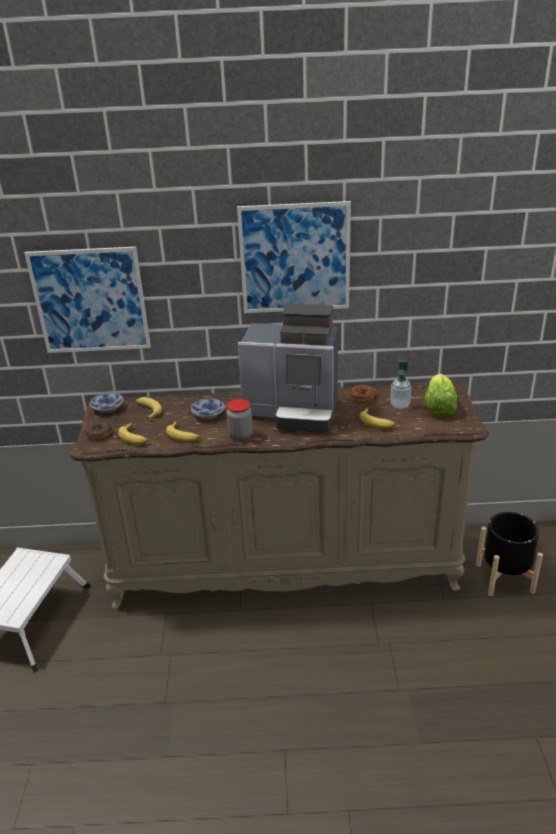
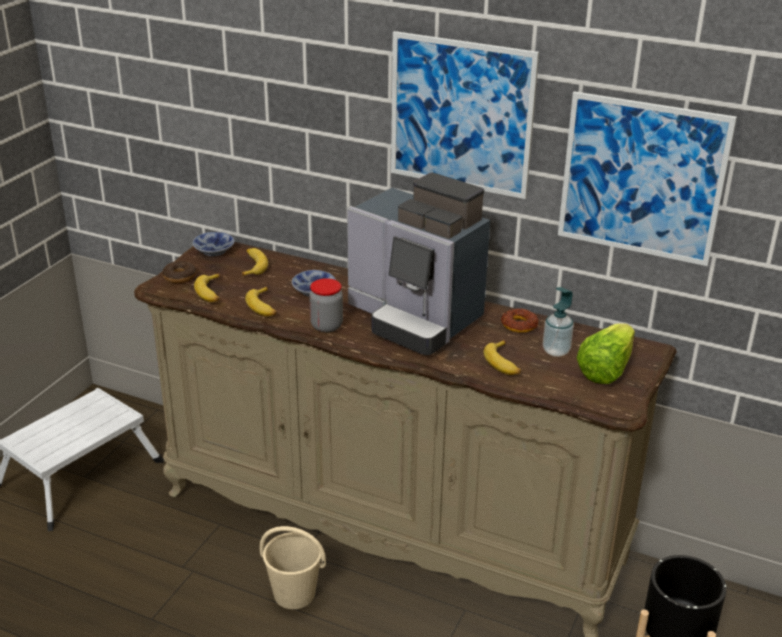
camera: 25 degrees right, 0 degrees up
(90, 301) = (219, 114): picture -> picture (642, 179)
(255, 639) = (295, 594): none -> beige bucket

